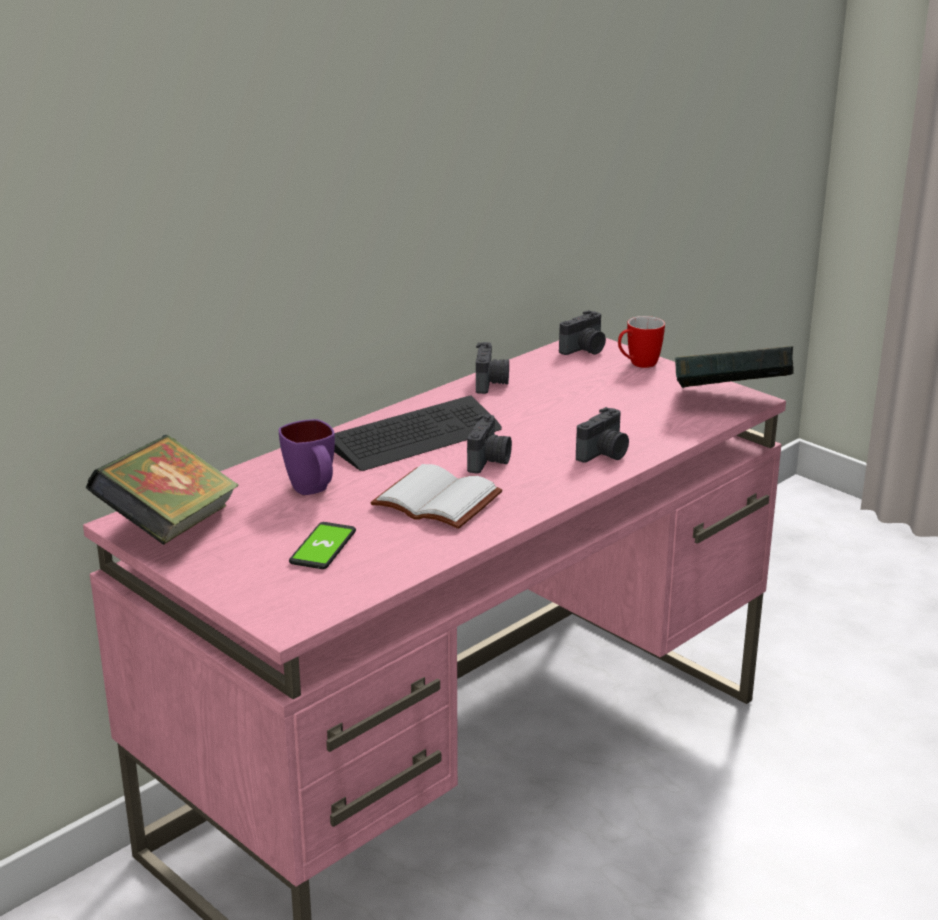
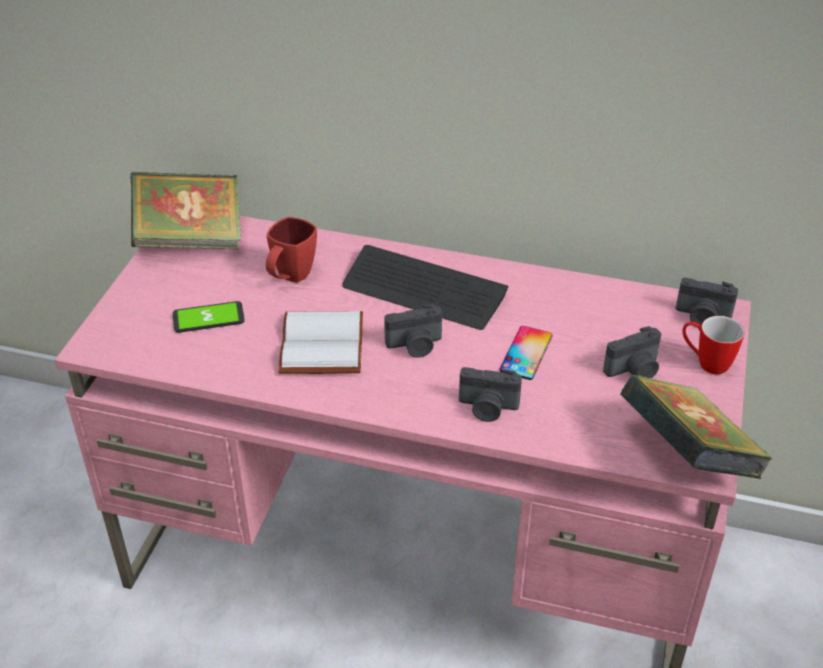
camera: 60 degrees right, 15 degrees up
(313, 491) = (290, 278): purple mug -> red mug
(491, 383) = (568, 290): camera -> camera (634, 371)
(552, 421) = (526, 353): none -> phone

